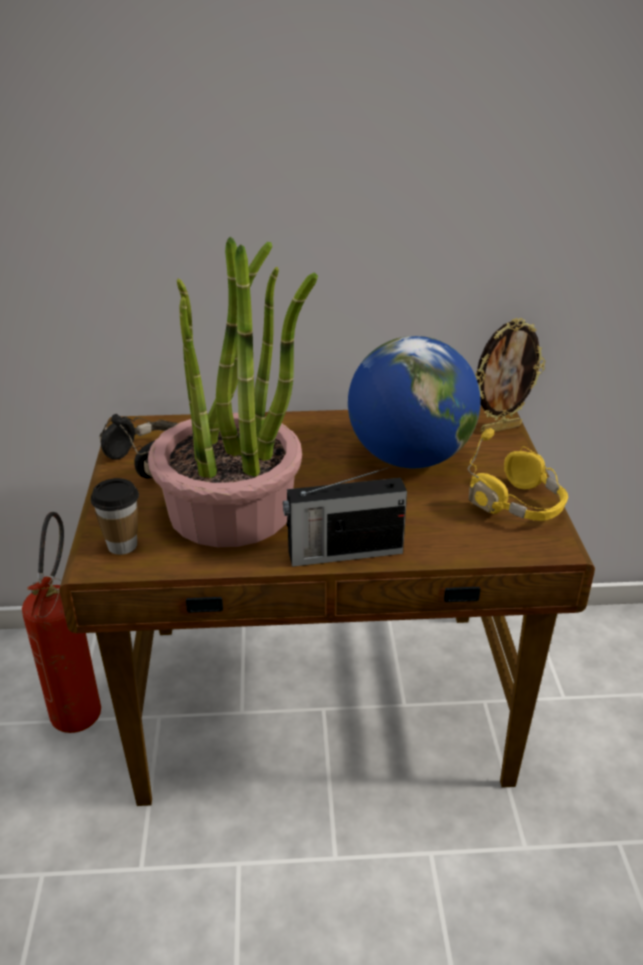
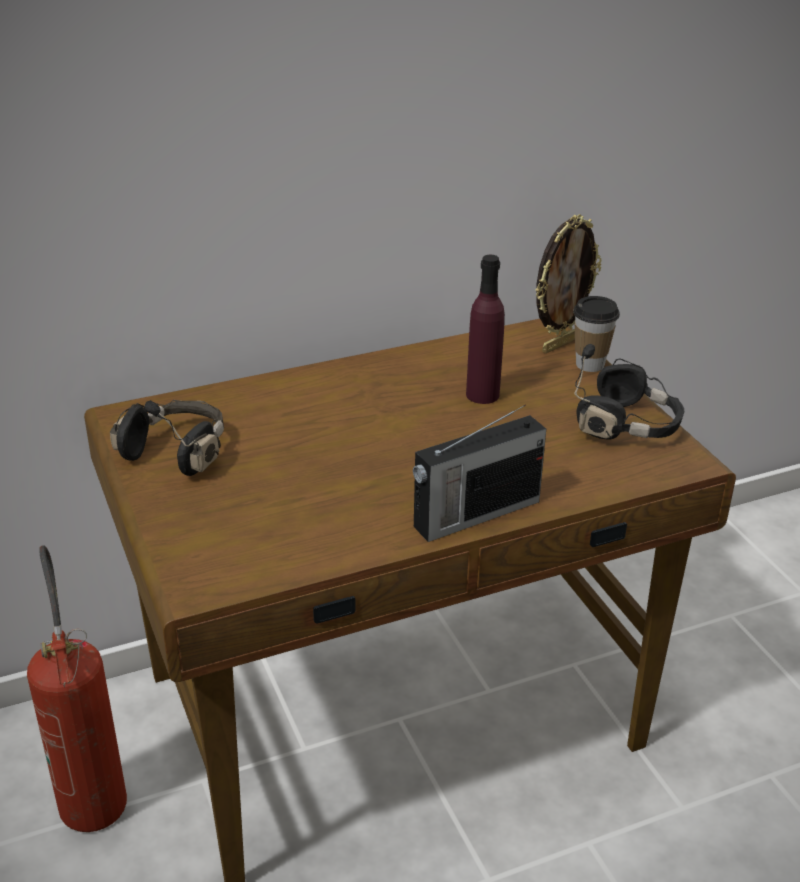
camera: 20 degrees left, 0 degrees up
(122, 545) = (213, 561): cup -> cup (590, 364)
(232, 510) = (317, 492): potted plant -> none
(410, 458) = (482, 394): globe -> purple bottle
(518, 506) = (628, 426): yellow headphones -> black headphones

